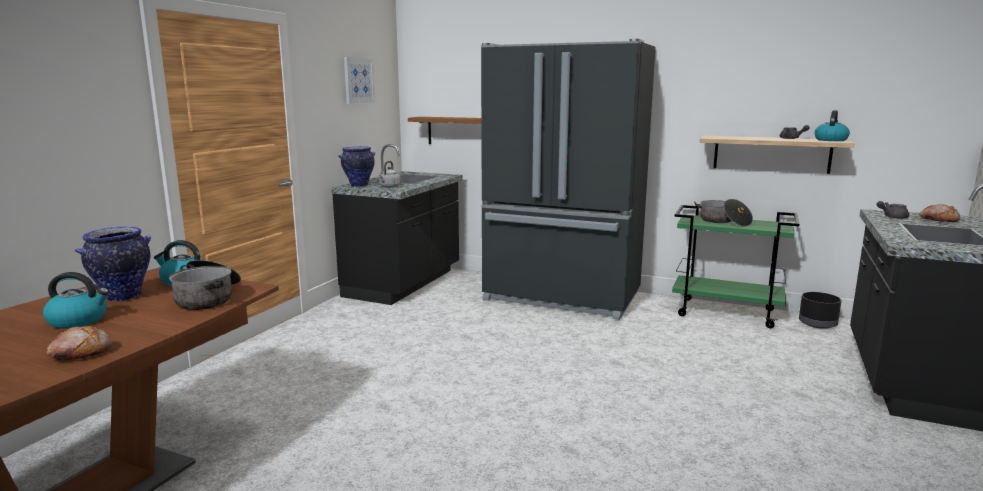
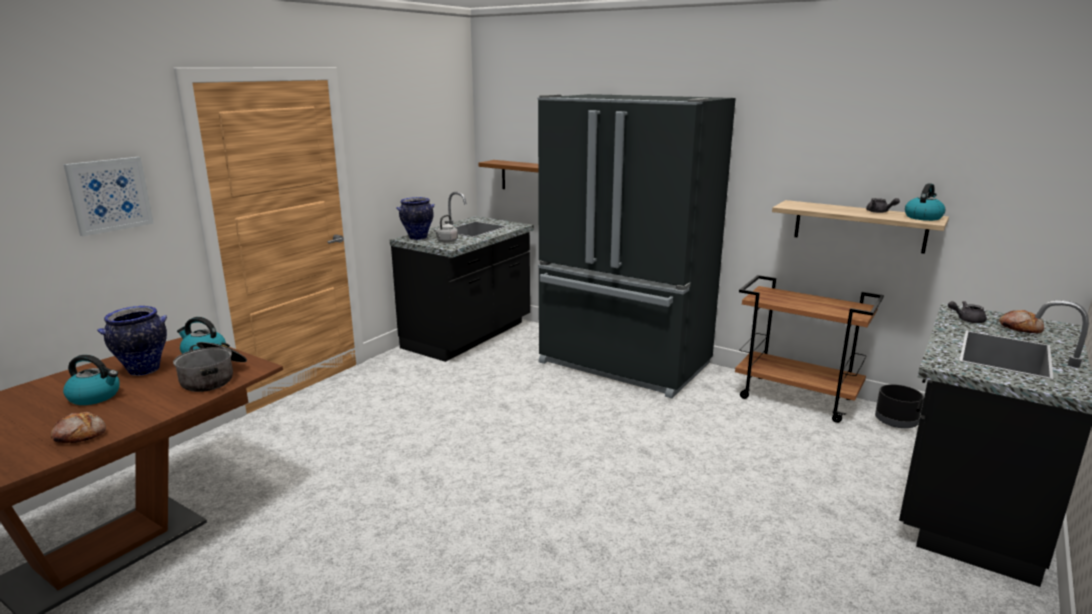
camera: 10 degrees right, 5 degrees up
(358, 80) = (423, 126): picture -> picture (109, 195)
(723, 221) = (796, 300): cooking pot -> none
(727, 313) = (797, 398): green cart -> brown cart

